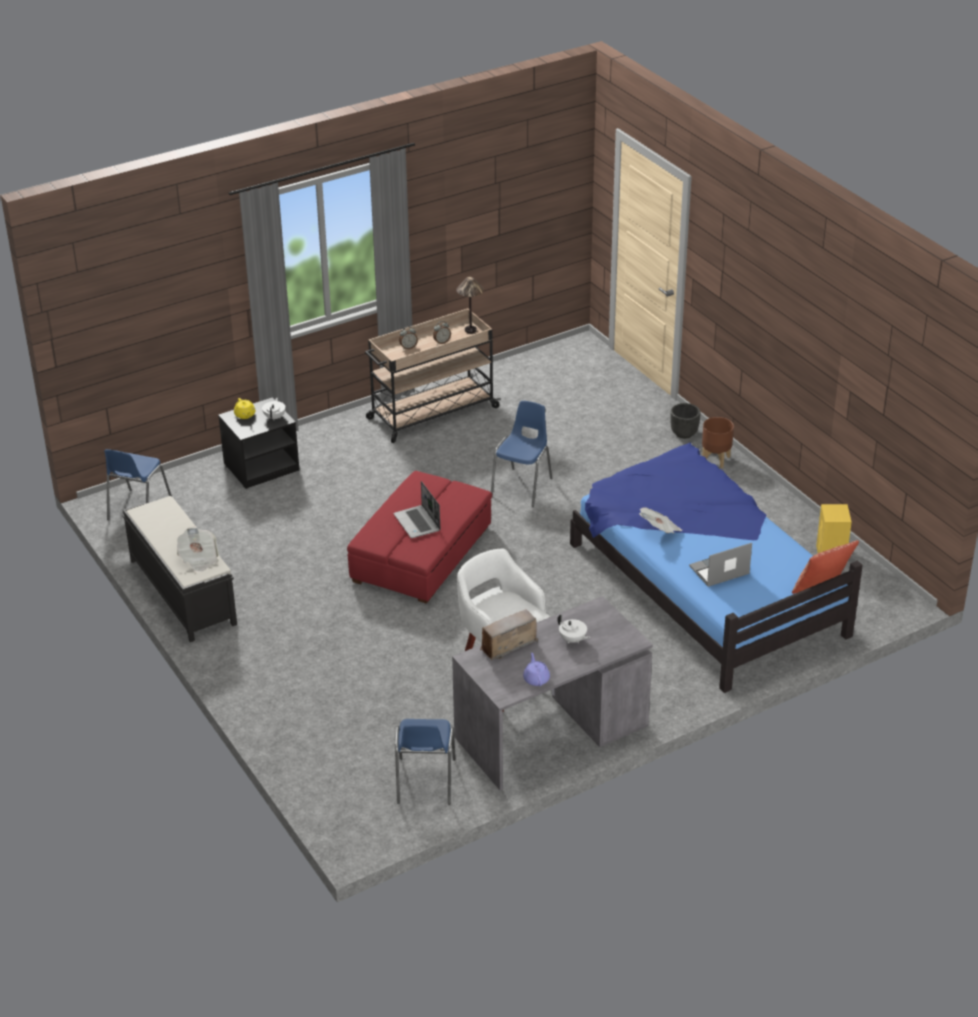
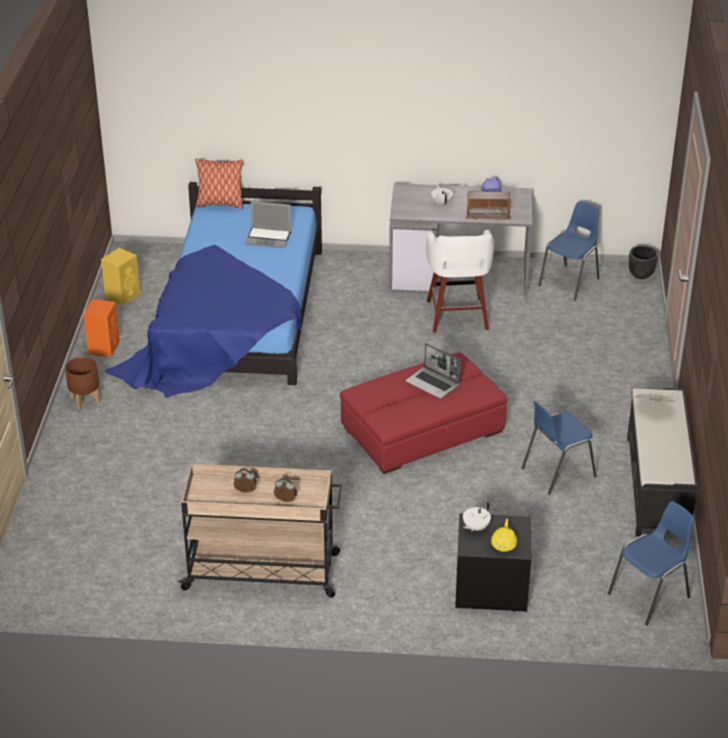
camera: 145 degrees left, 0 degrees up
(418, 523) = (433, 384): laptop -> laptop turned 120 degrees clockwise
(470, 330) = (200, 493): table lamp -> none
(522, 487) = (272, 450): blue chair -> blue chair (557, 472)
(660, 530) = (271, 276): newspaper -> none
(684, 433) = (72, 435): black planter -> black planter (640, 274)
(769, 504) = (104, 347): none -> orange speaker

